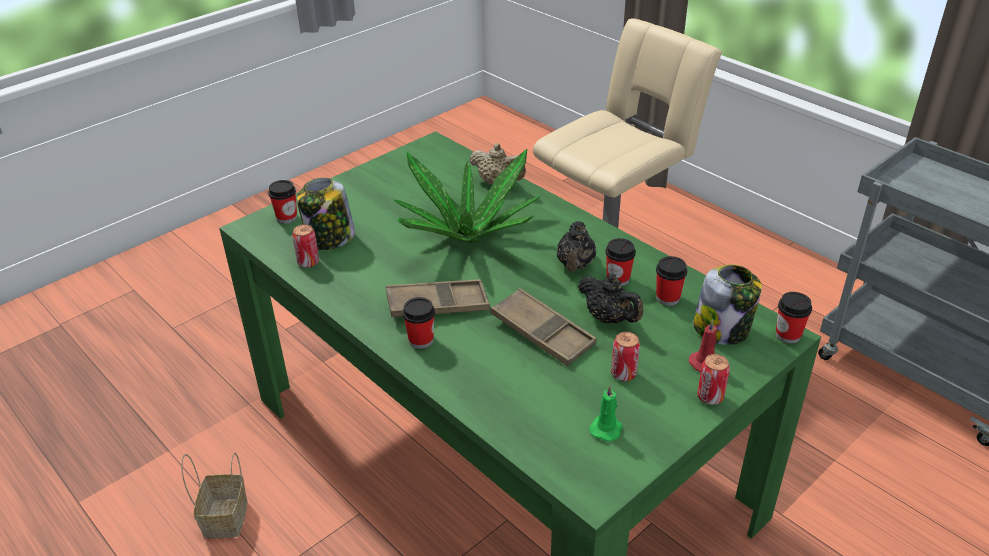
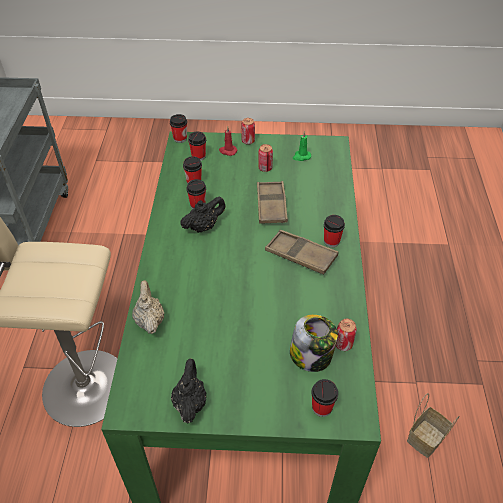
camera: 135 degrees left, 10 degrees up
(468, 235) = (227, 290): potted plant -> none
(609, 318) = (233, 191): black teapot -> black teapot (190, 402)
(722, 329) = (198, 156): jar -> cup

